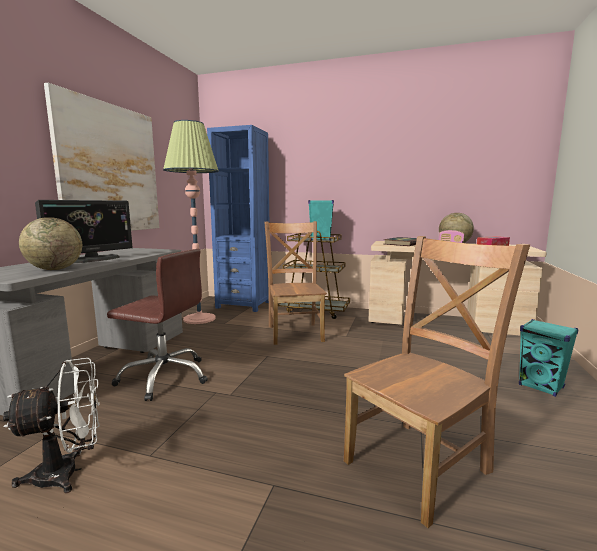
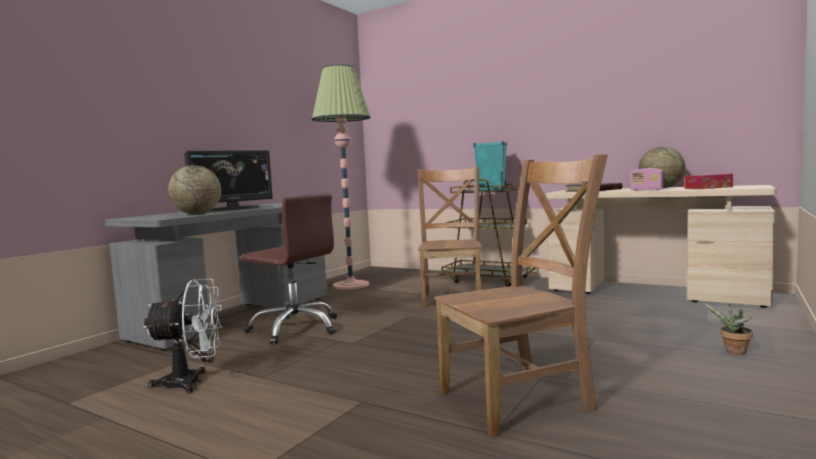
camera: 15 degrees right, 5 degrees down
(110, 169) = (258, 122): picture -> none
(243, 305) = (406, 274): blue bookcase -> none
(541, 386) = (733, 352): turquoise speaker -> potted plant

